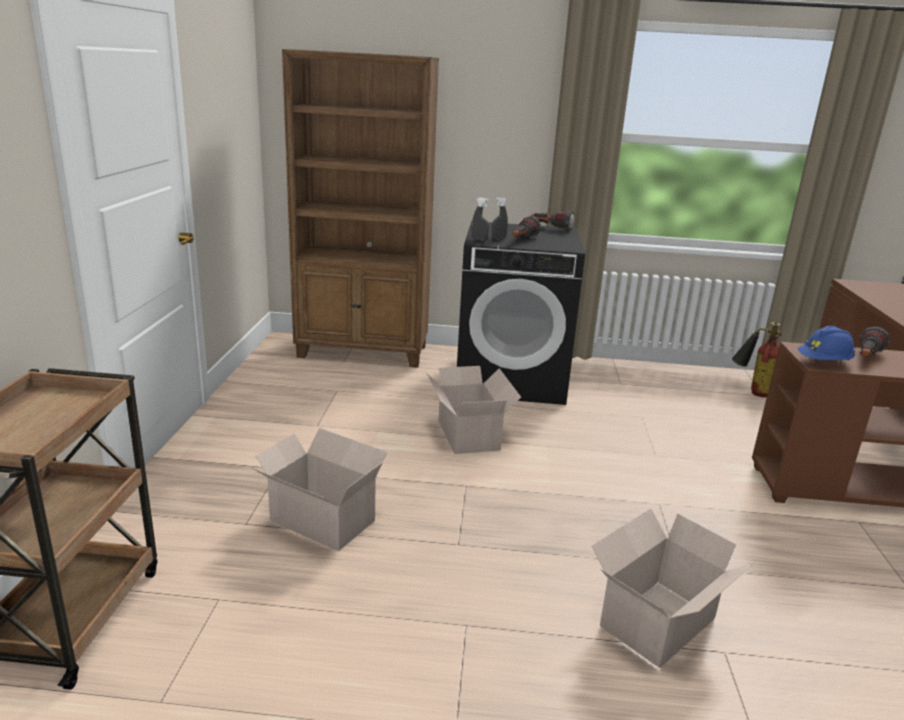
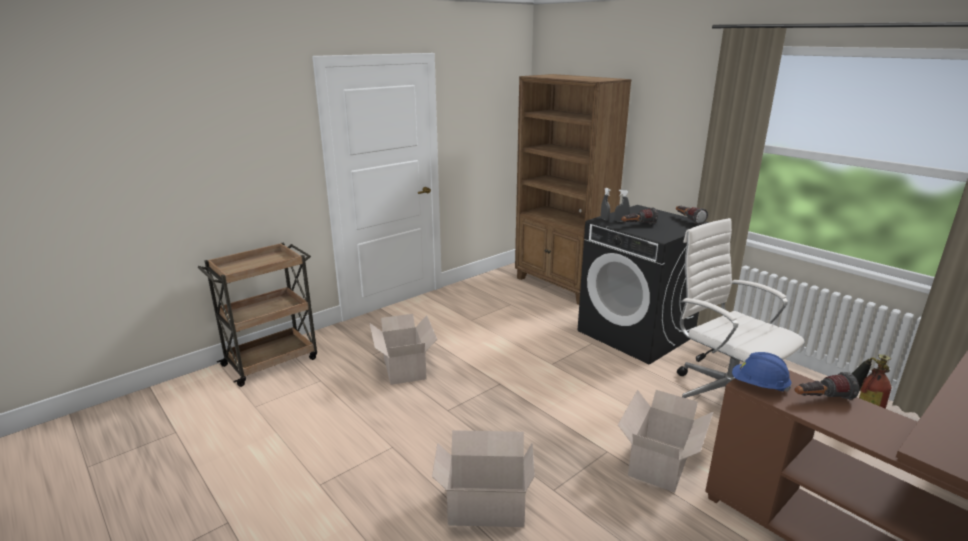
camera: 45 degrees right, 0 degrees up
(468, 434) = (548, 356): cardboard box -> cardboard box (660, 462)
(658, 411) = (723, 397): none -> white office chair

